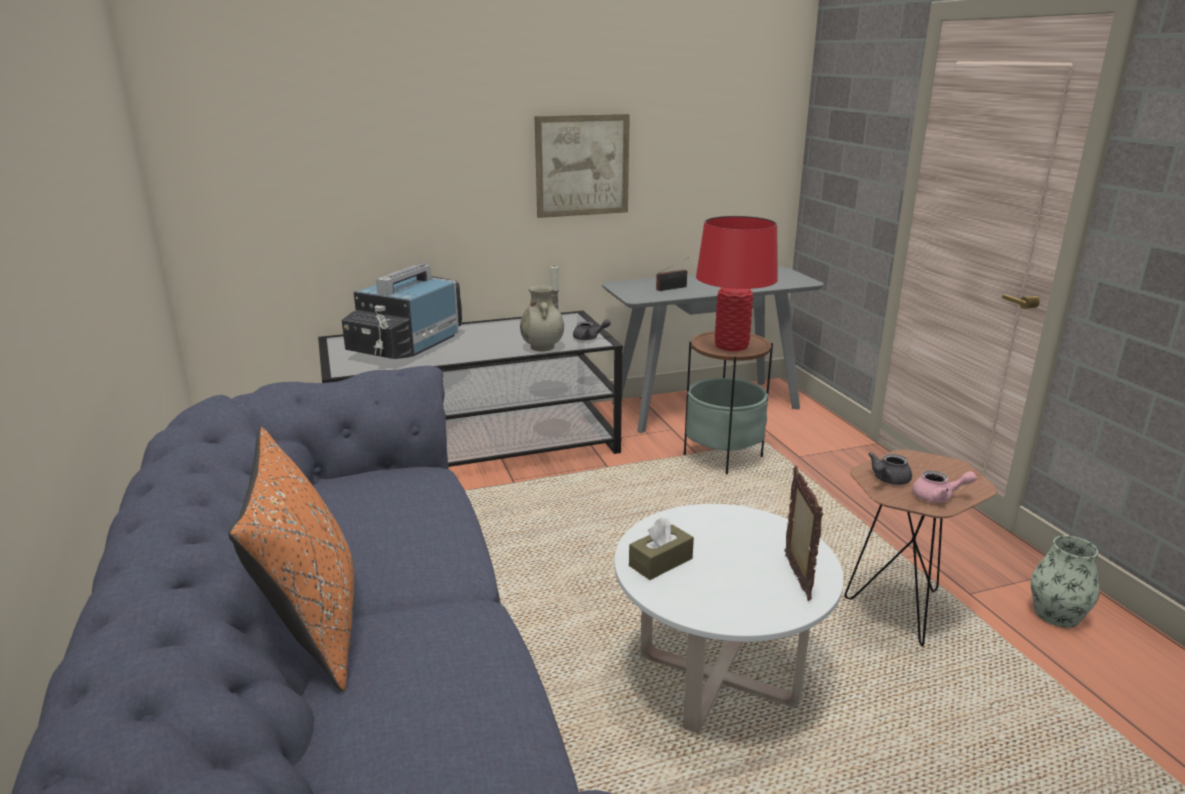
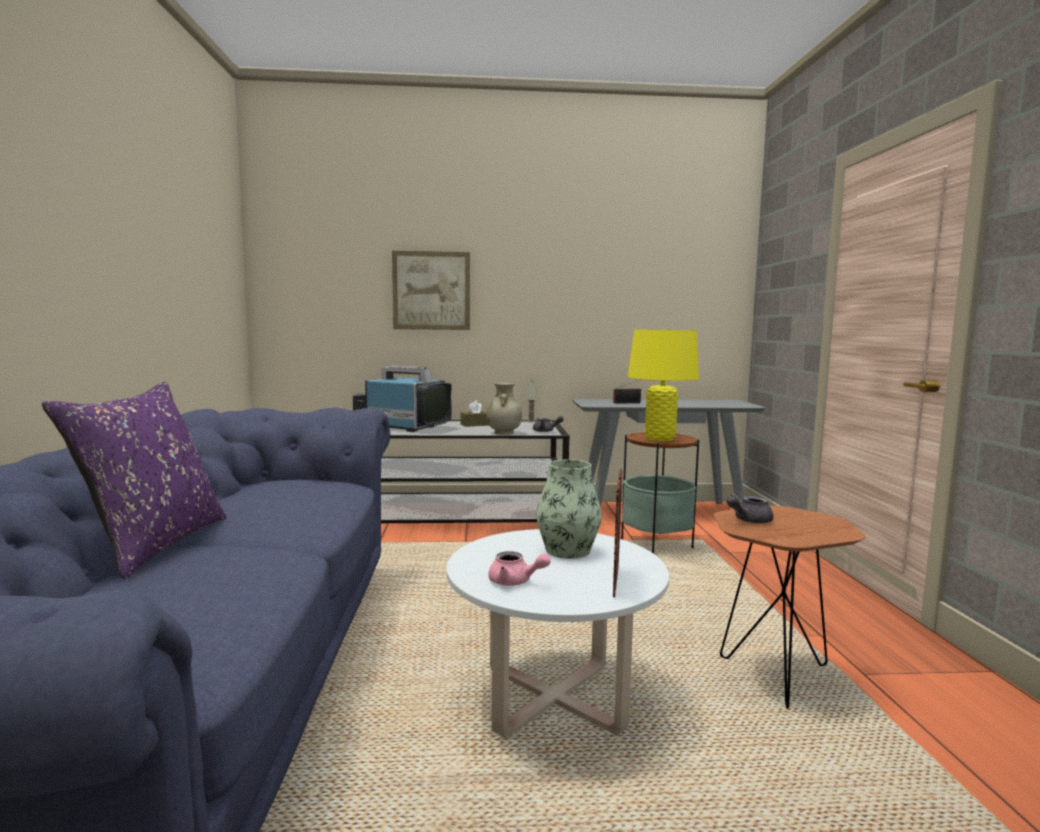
camera: 15 degrees right, 15 degrees down
(313, 628) = (153, 545): orange pillow -> purple pillow
(406, 347) = (402, 427): television -> television turned 75 degrees clockwise
(582, 165) = (560, 305): picture -> picture (431, 291)
(660, 562) = (494, 557): brown tissue box -> brown tissue box (476, 424)
(731, 346) = (660, 439): red table lamp -> yellow table lamp
(938, 497) = (794, 535): pink teapot -> pink teapot (515, 582)
(1056, 614) = (965, 707): vase -> vase (567, 550)

